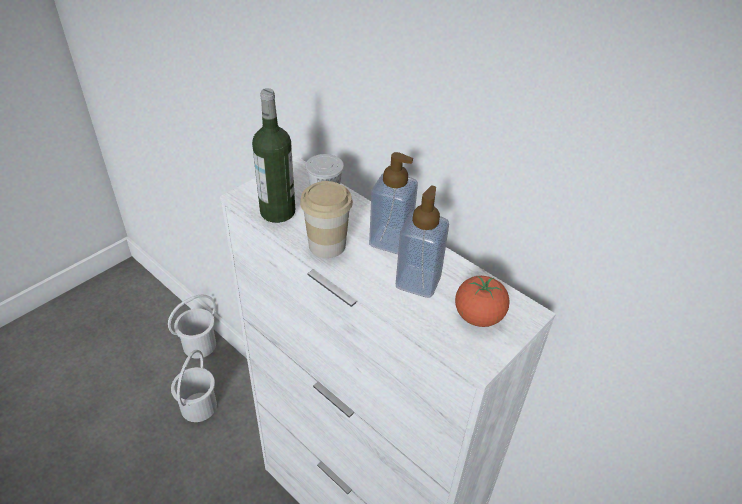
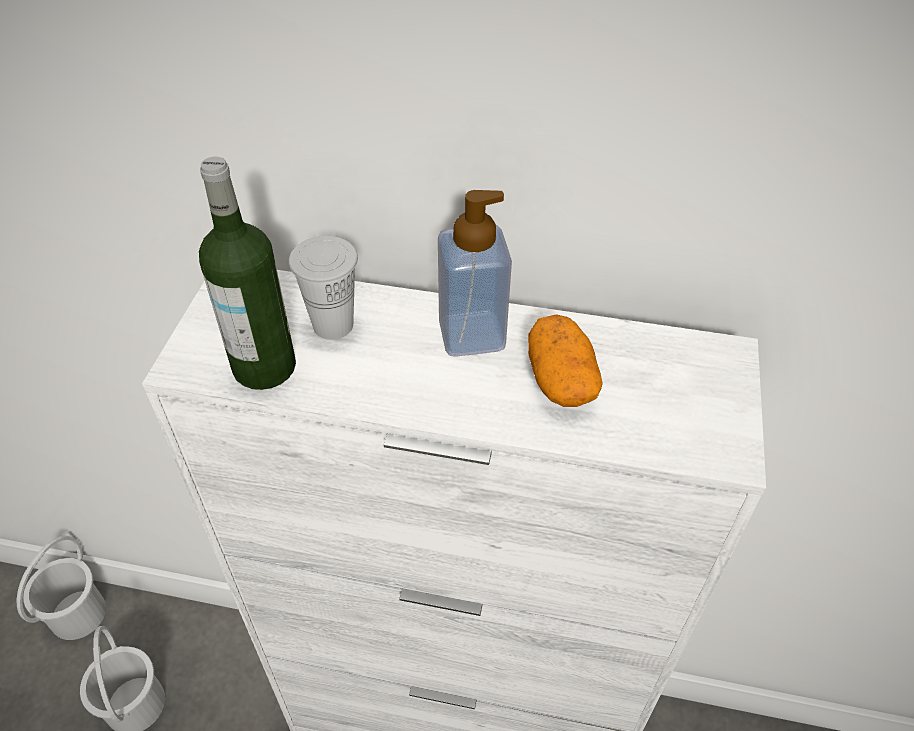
camera: 30 degrees left, 5 degrees up
(327, 245) = (387, 386): cup -> none
(418, 282) = (560, 379): soap dispenser -> potato
(478, 317) = (676, 392): tomato -> none

